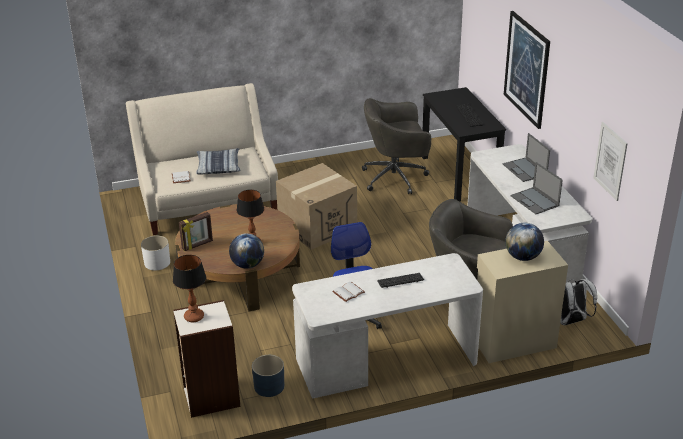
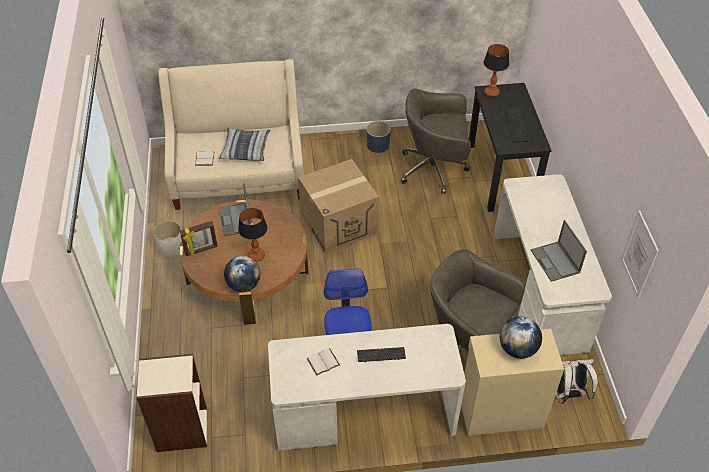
camera: 10 degrees right, 15 degrees up
(194, 317) = (156, 373): table lamp -> table lamp (491, 93)
(269, 386) = (240, 426): blue planter -> blue planter (378, 145)
(525, 170) = (556, 214): laptop -> laptop (236, 220)
(526, 69) = (579, 102): picture -> none

